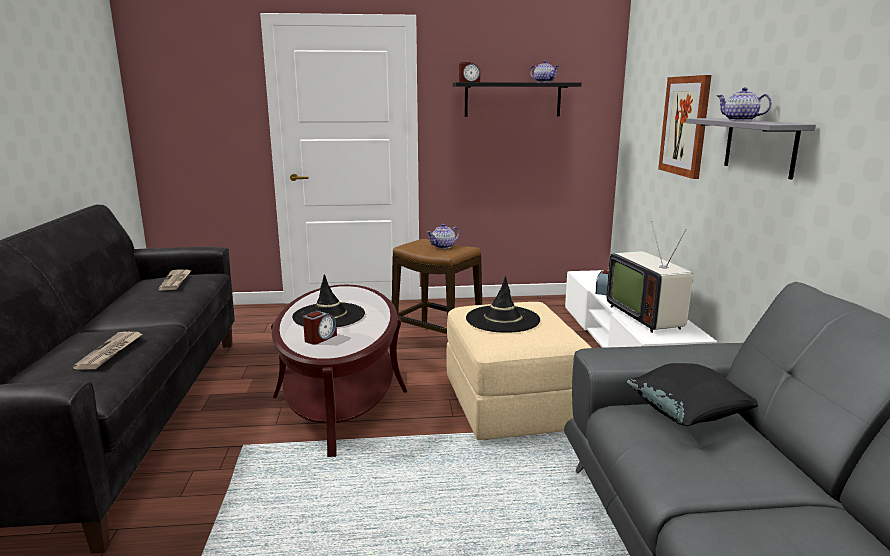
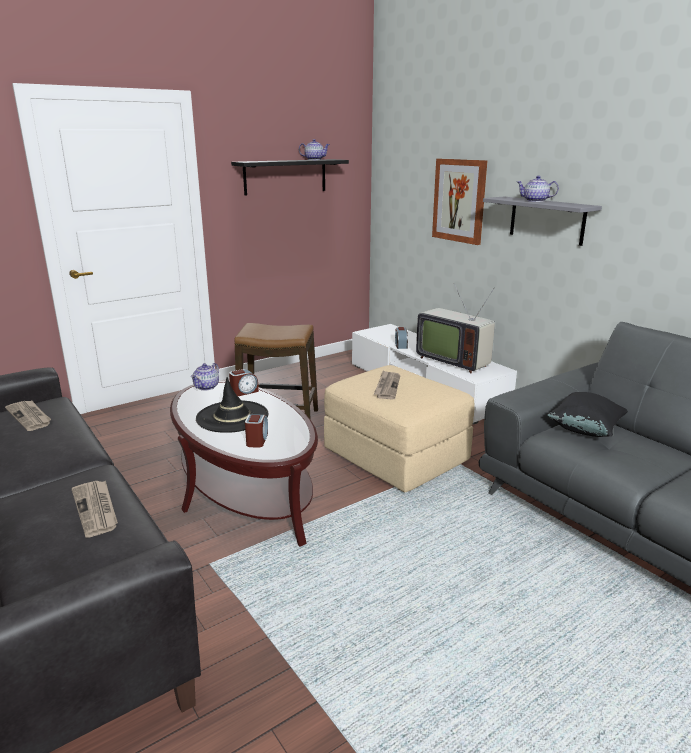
camera: 30 degrees left, 5 degrees up
(443, 246) = (279, 328): teapot -> teapot (207, 387)
(469, 82) = (251, 161): alarm clock -> alarm clock (244, 392)
(502, 319) = (387, 386): black hat -> newspaper

